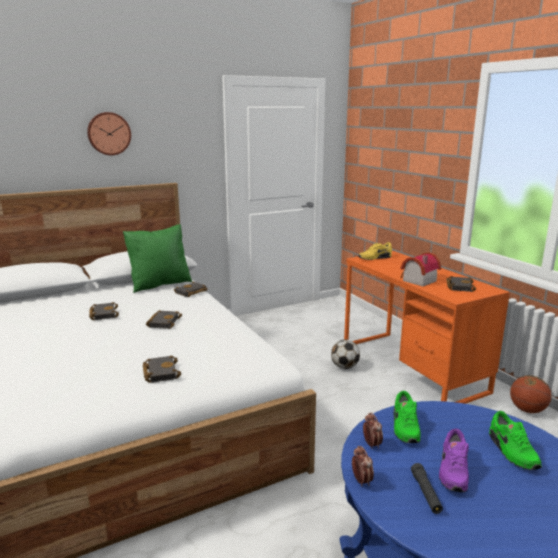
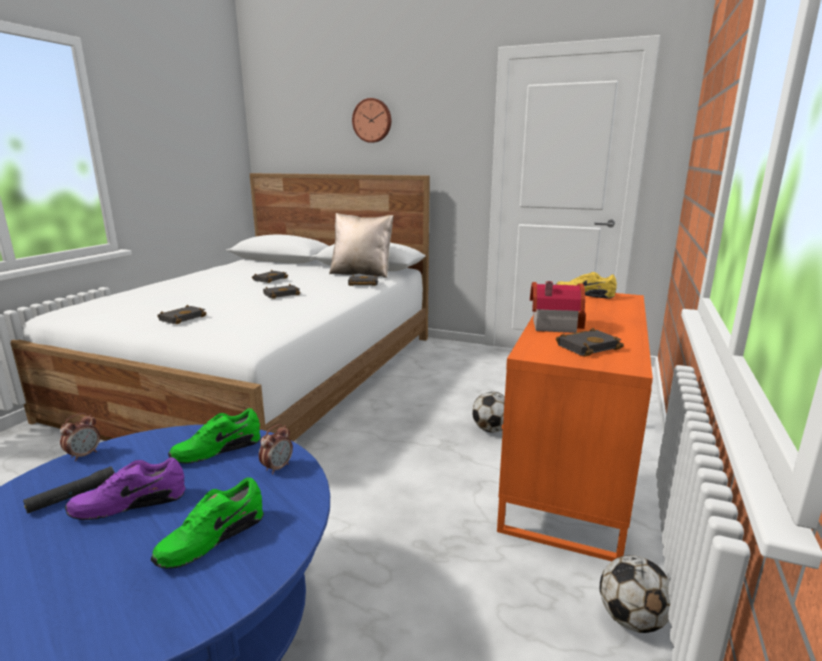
camera: 50 degrees right, 0 degrees up
(159, 284) = (362, 274): green pillow -> beige pillow
(371, 444) = (164, 441): alarm clock -> alarm clock (277, 468)
(527, 410) = (631, 619): basketball -> football

